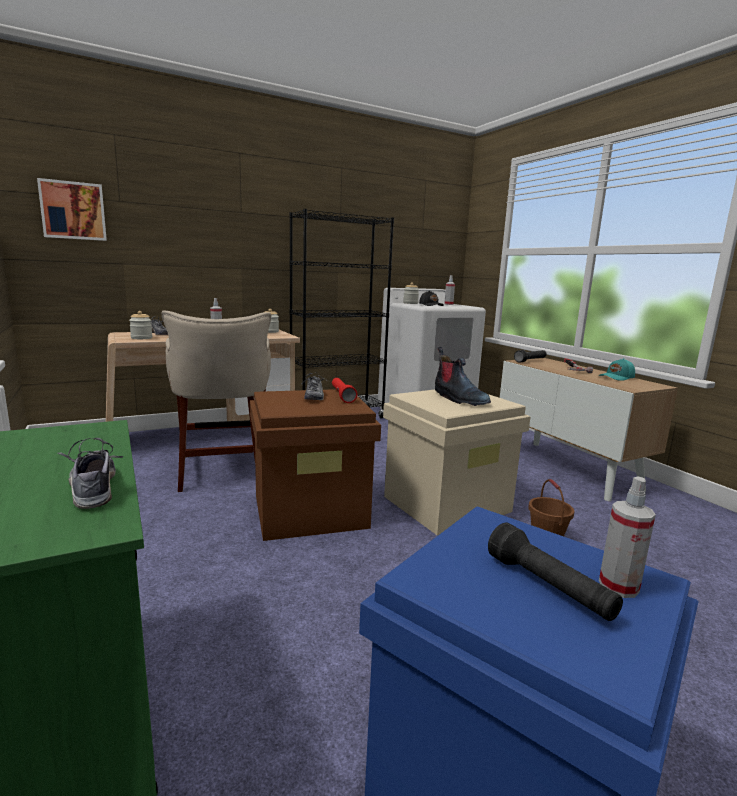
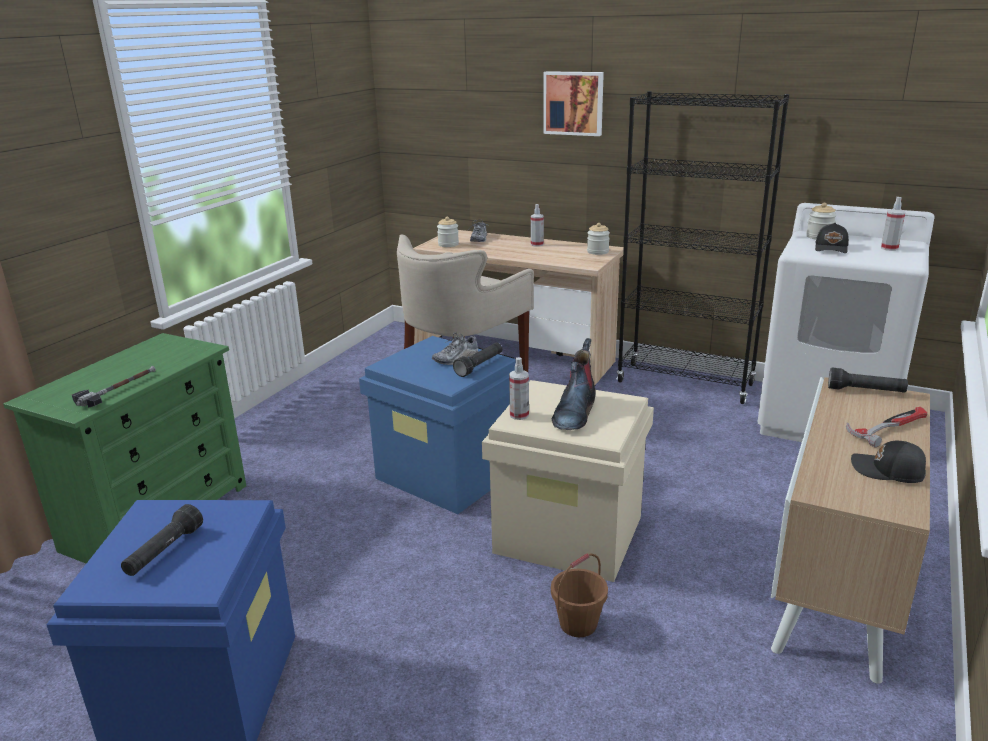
camera: 55 degrees right, 10 degrees up
(73, 211) = (428, 104): picture -> picture (574, 103)
(93, 487) = (117, 389): shoe -> hammer
(311, 511) = (449, 474): brown storage box -> blue storage box
(342, 396) = (479, 366): red flashlight -> black flashlight
(617, 377) = (888, 471): turquoise cap -> black cap
(618, 586) = (184, 576): spray bottle -> spray bottle (519, 415)

